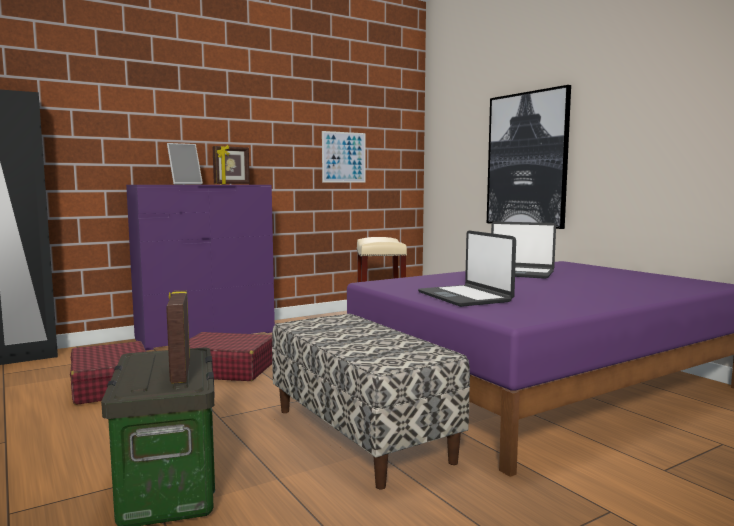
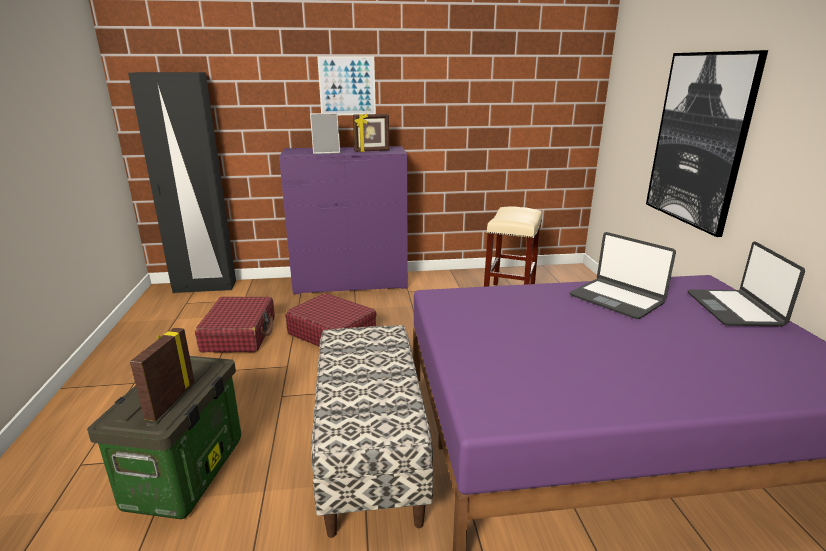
camera: 25 degrees right, 15 degrees up
(344, 157) = (503, 114): picture -> picture (347, 86)
(465, 297) = (493, 347): laptop -> laptop (734, 309)

